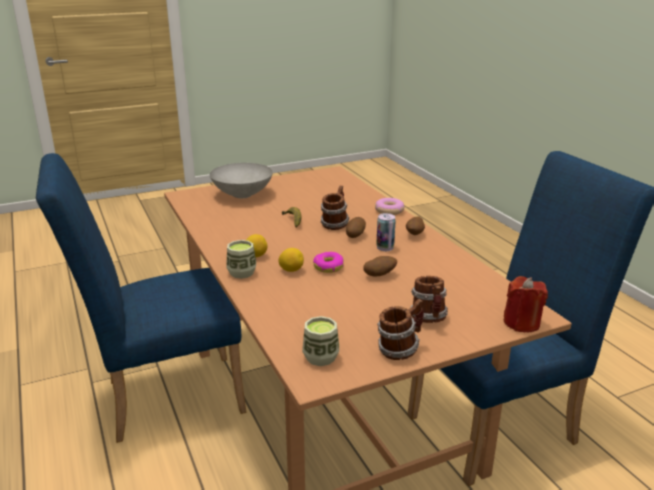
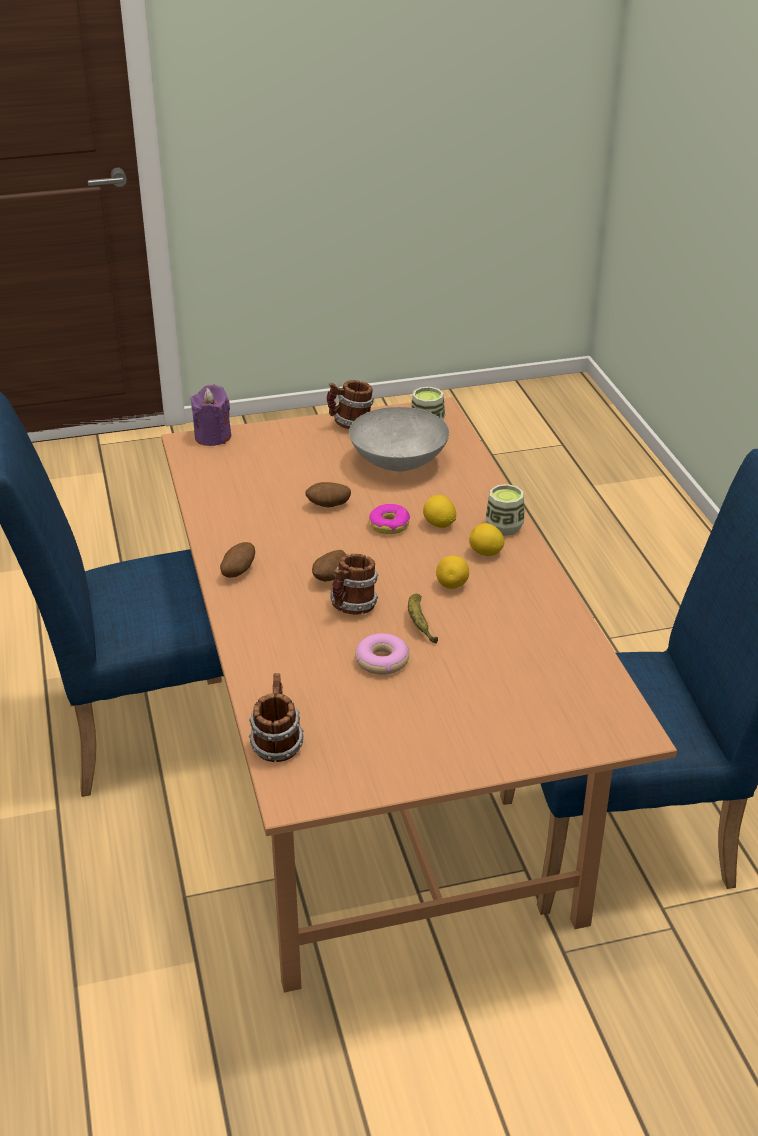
camera: 170 degrees left, 10 degrees up
(241, 195) = (511, 717): grey bowl -> grey bowl (400, 463)
(276, 238) = (452, 585): none -> lemon
(385, 247) = (297, 550): can -> none
(389, 210) = (244, 633): donut -> donut (382, 660)
(429, 319) = (303, 449): mug -> mug (276, 744)
(521, 323) = (213, 437): red candle -> purple candle

